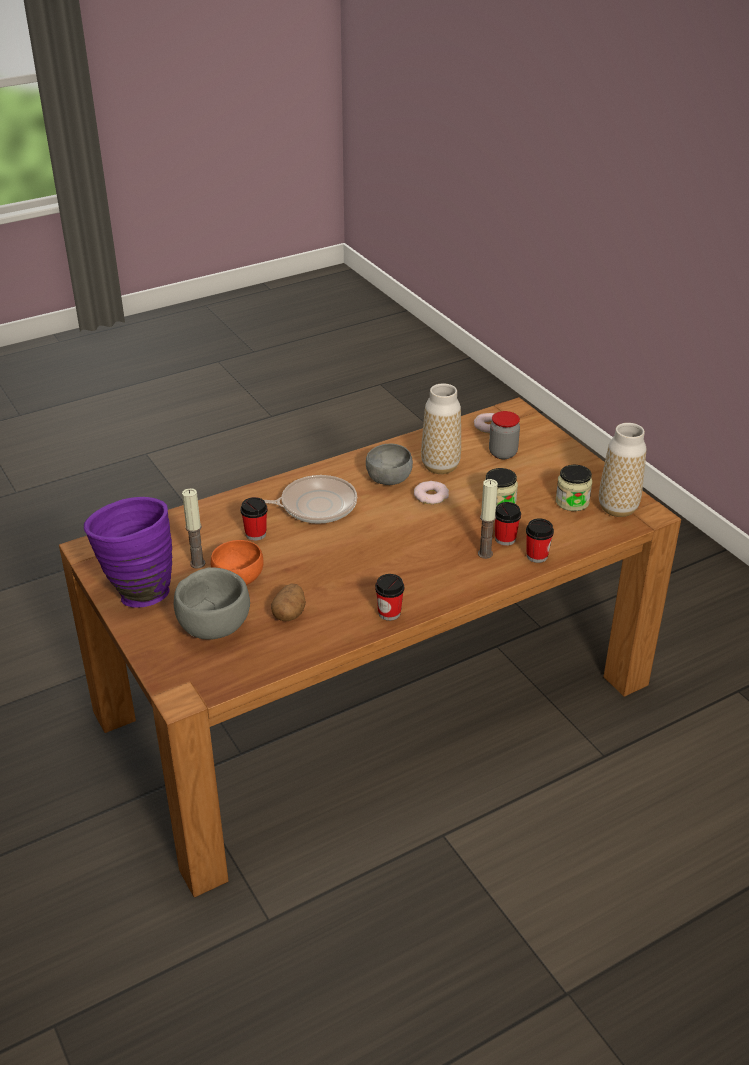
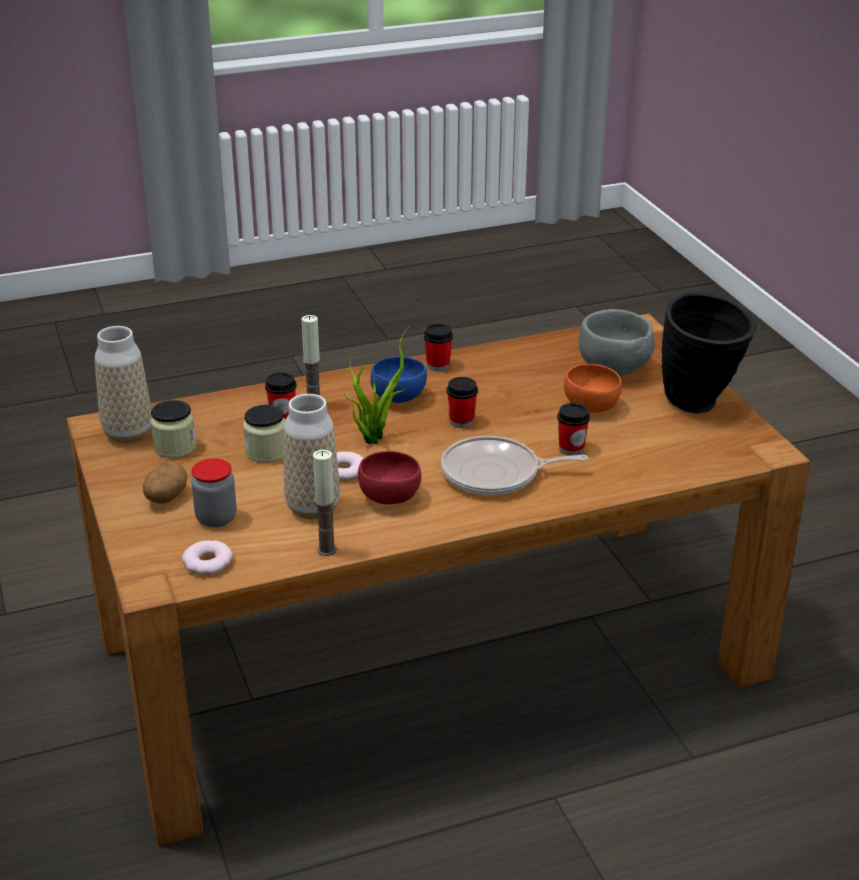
camera: 170 degrees left, 5 degrees down
(137, 591) = (700, 405): purple vase -> black vase
(197, 563) = (638, 425): candle -> candle (326, 549)
(289, 613) = (538, 374): potato -> potato (165, 497)
(389, 479) = (389, 497): grey bowl -> red bowl
(414, 570) = (398, 397): none -> blue bowl
(420, 527) = (373, 437): none -> potted plant
(537, 556) = (259, 397): cup -> cup (461, 421)

